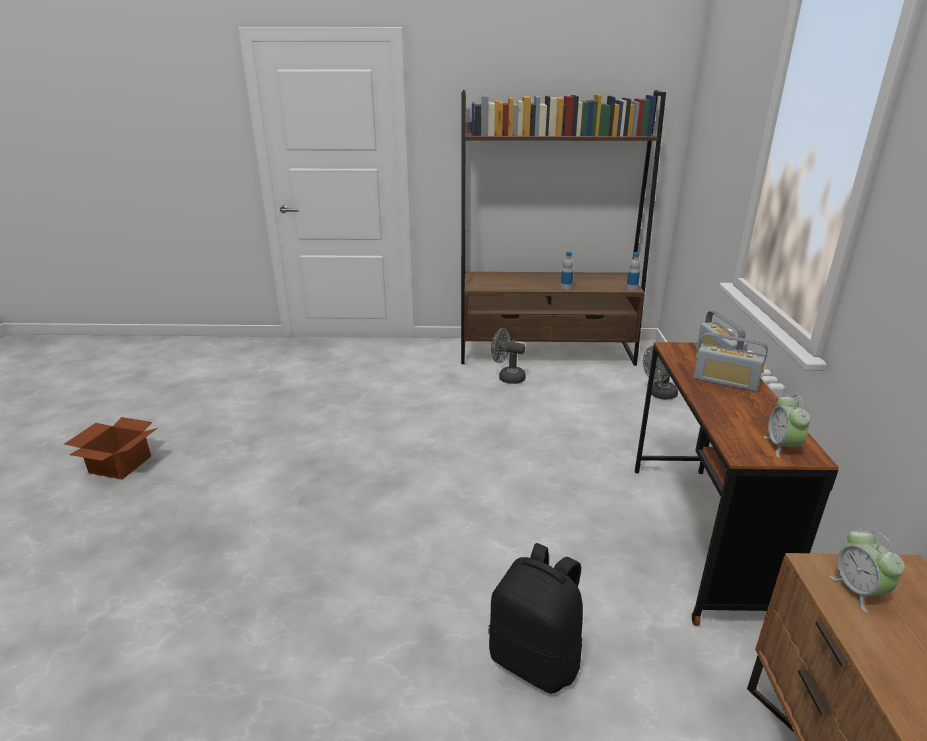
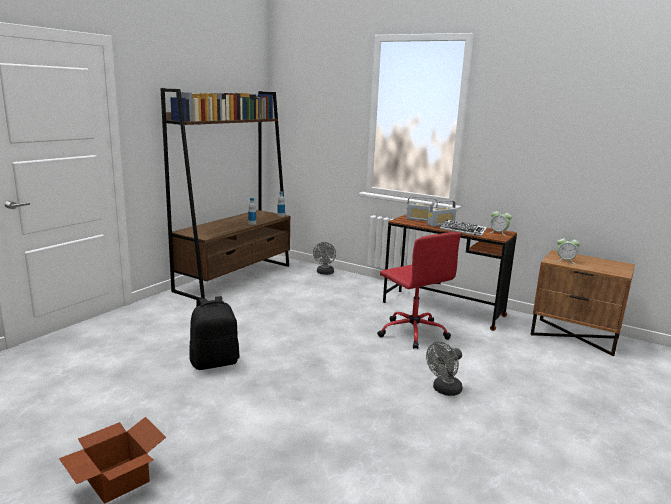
camera: 60 degrees left, 10 degrees down
(507, 377) = (245, 296): grey fan -> grey fan (444, 390)
(536, 659) = (492, 368): black backpack -> black backpack (215, 362)
(567, 531) = (412, 332): none -> red office chair
(719, 409) = (463, 231): none -> keyboard

